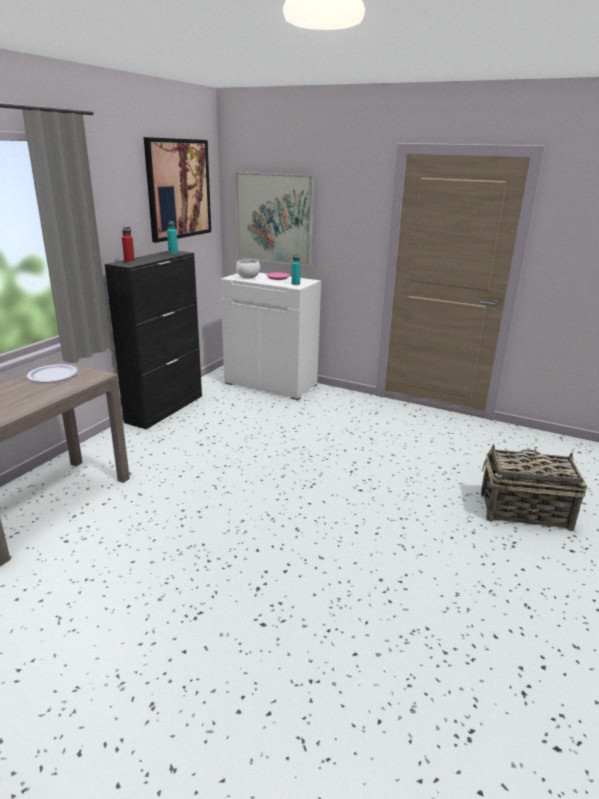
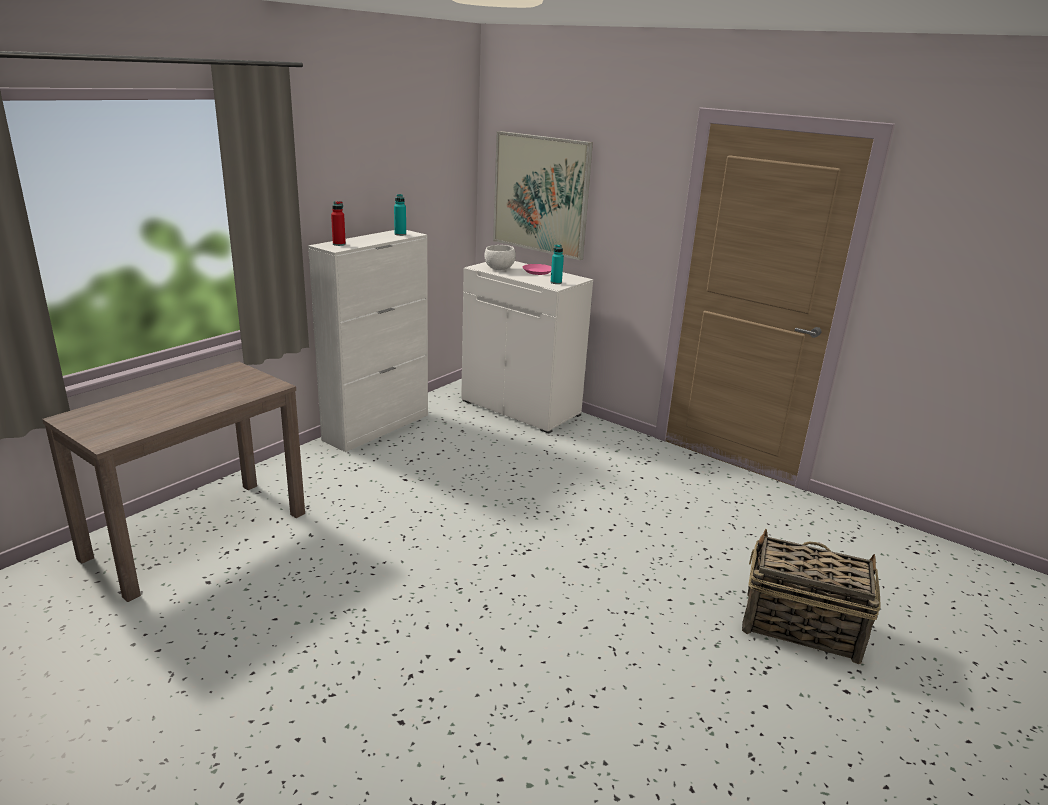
camera: 10 degrees right, 0 degrees up
(53, 375) = (221, 379): plate -> none
(165, 408) = (377, 427): black cabinet -> white cabinet
(179, 189) = (418, 152): picture -> none

